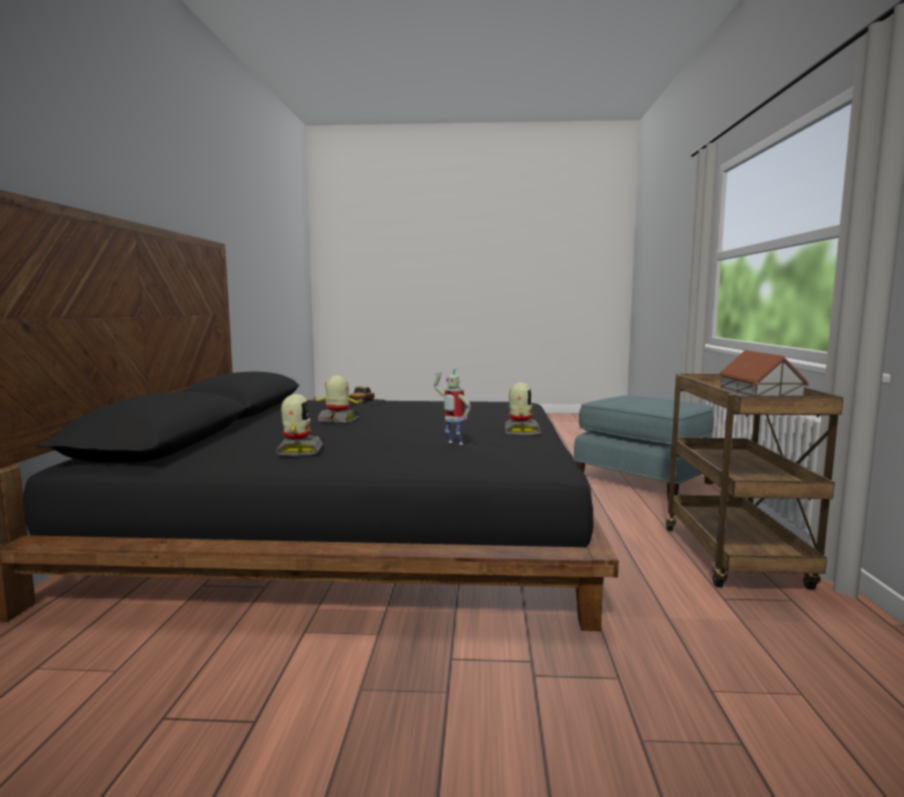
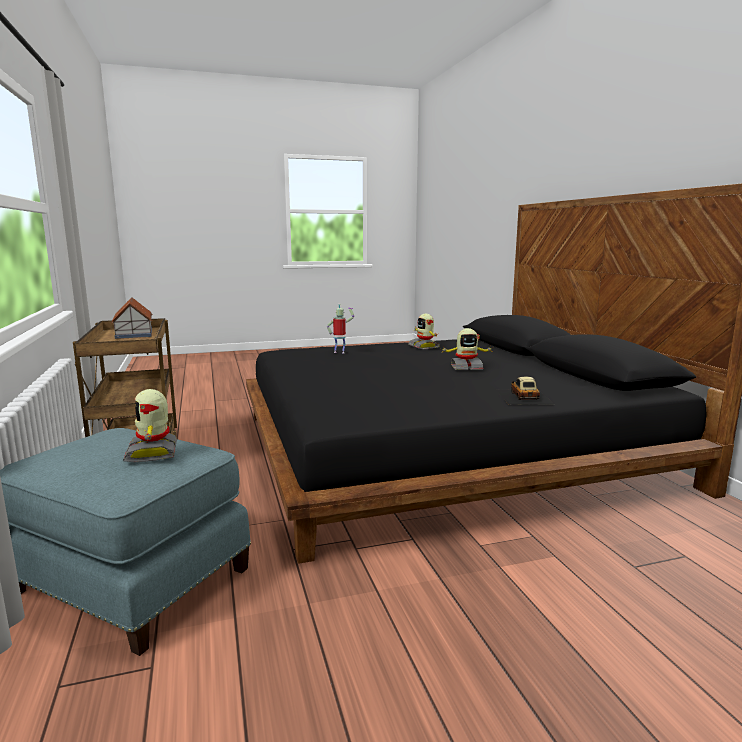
camera: 160 degrees right, 5 degrees up
(521, 431) = (304, 372): toy robot -> toy robot (153, 452)

